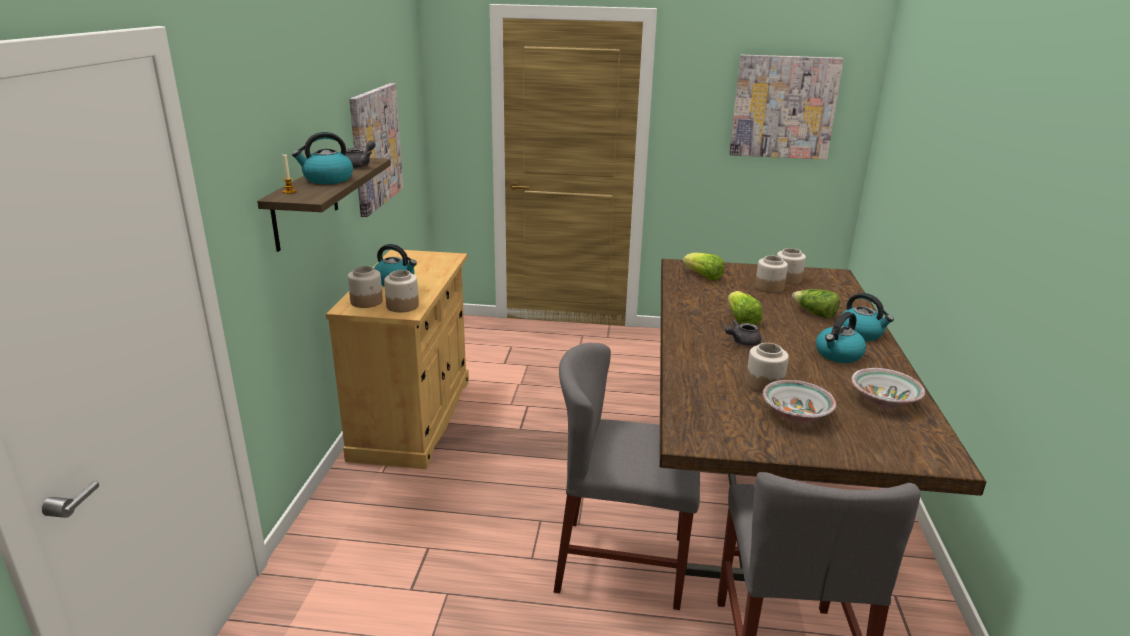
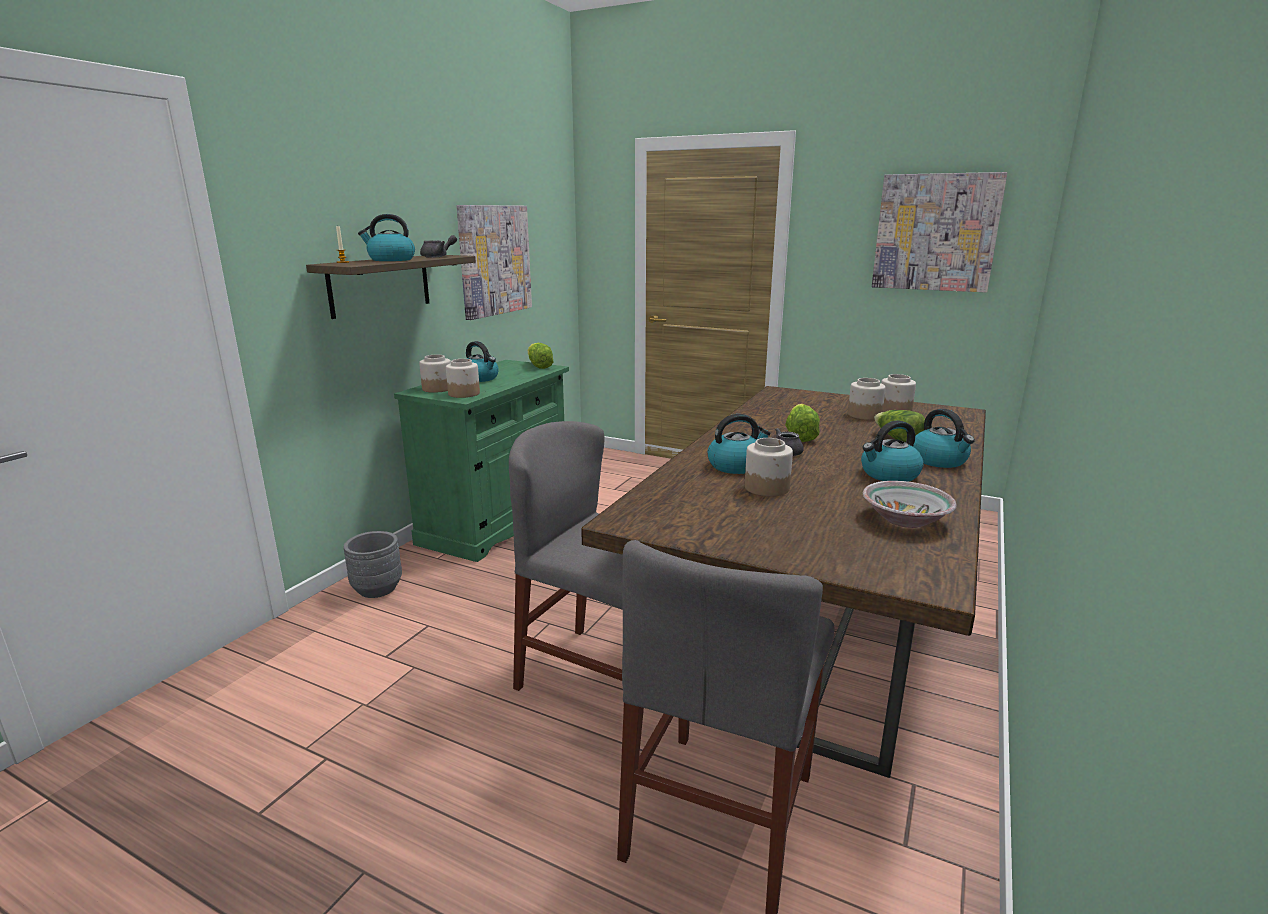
camera: 20 degrees right, 5 degrees down
(345, 519) = (377, 589): none -> grey planter
(413, 418) = (498, 520): beige cabinet -> green cabinet
(703, 277) = (796, 401): lettuce -> lettuce (538, 366)
(720, 362) = (736, 465): none -> kettle
(795, 414) = (775, 516): bowl -> none

